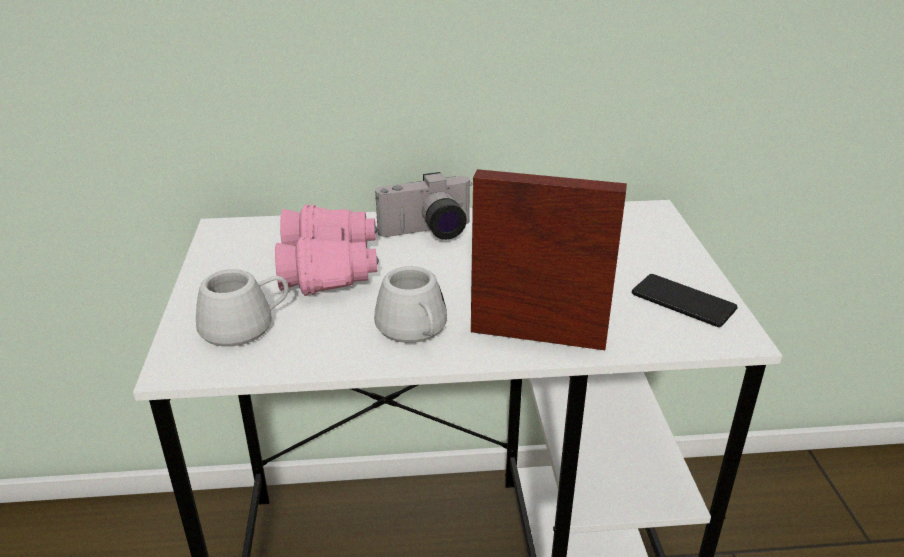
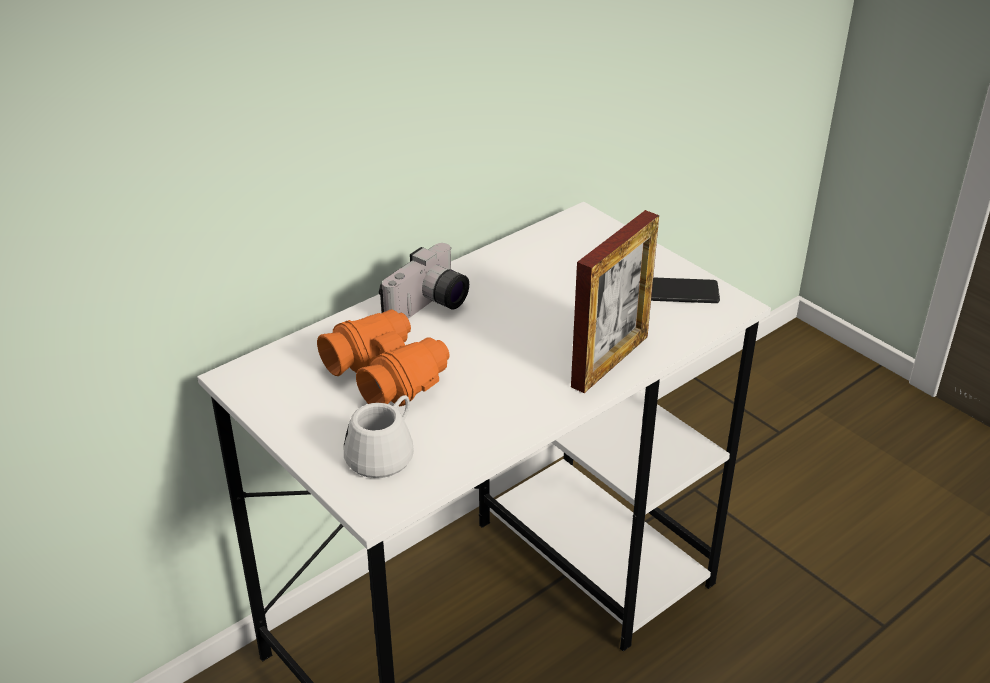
camera: 35 degrees left, 5 degrees up
(330, 268) = (387, 373): pink binoculars -> orange binoculars
(414, 330) = (520, 396): white mug -> none
(538, 335) = (610, 361): picture frame -> picture frame turned 150 degrees clockwise

